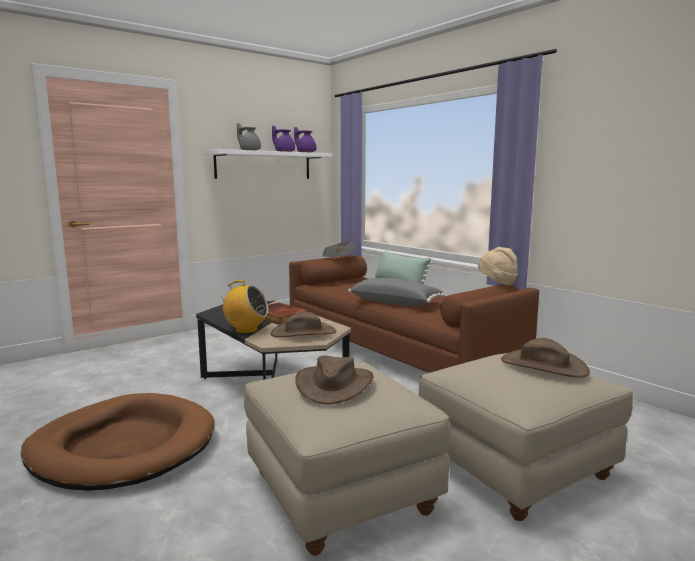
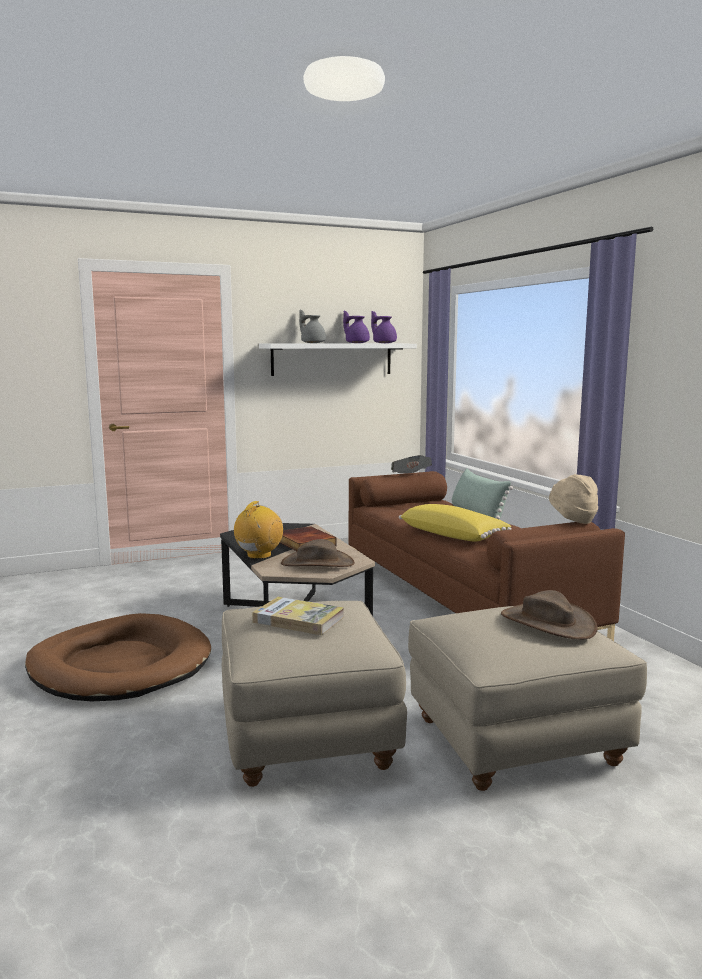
camera: 15 degrees right, 0 degrees up
(246, 330) = (259, 555): radio -> radio turned 90 degrees counterclockwise
(334, 385) = (298, 620): brown hat -> book
(395, 303) = (453, 535): grey pillow -> yellow pillow

